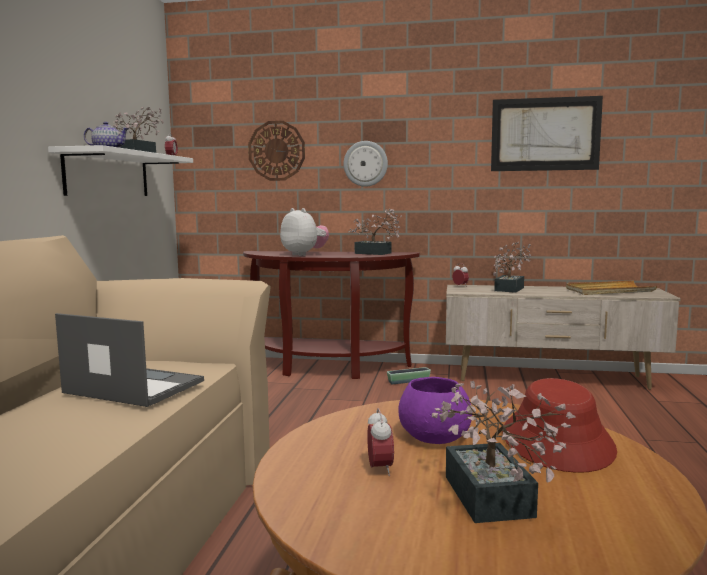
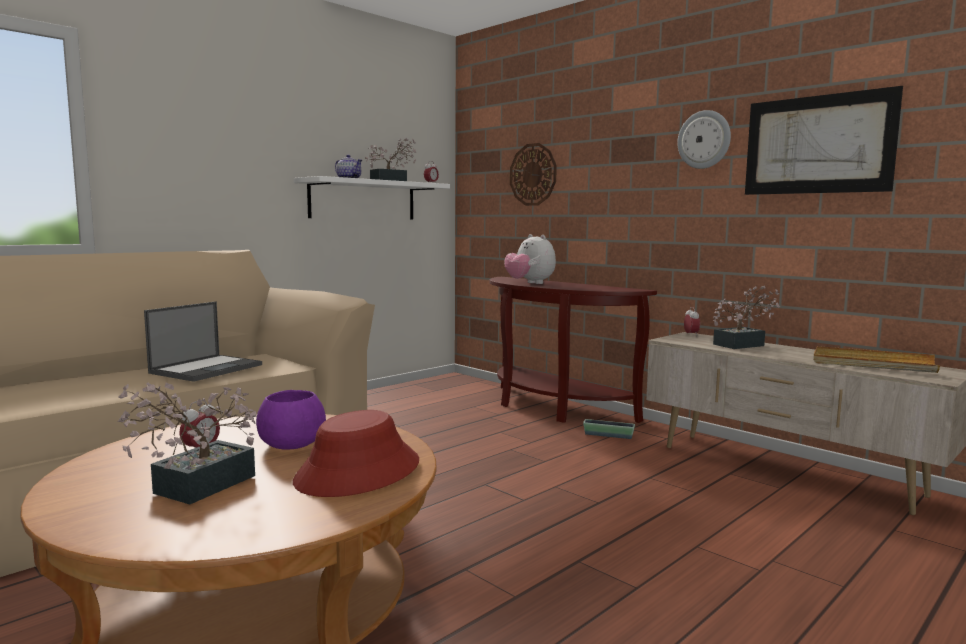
camera: 35 degrees right, 0 degrees up
(132, 387) = (207, 368): laptop -> laptop turned 60 degrees clockwise
(304, 254) = (530, 283): plush toy -> plush toy turned 150 degrees clockwise
(365, 163) = (611, 187): wall clock -> wall clock (704, 139)
(376, 253) = (602, 288): potted plant -> none

